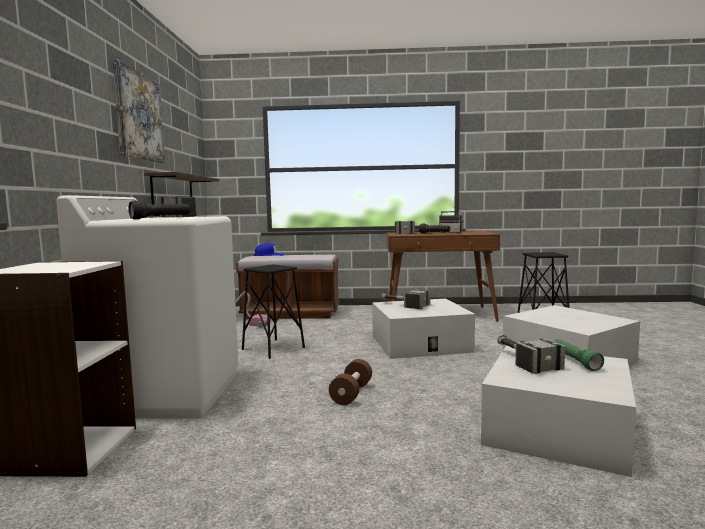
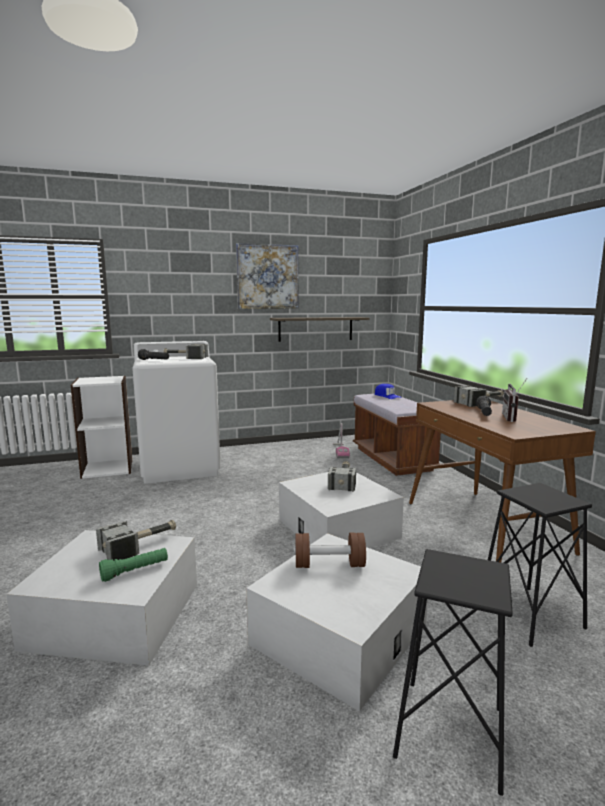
camera: 70 degrees right, 5 degrees up
(273, 348) = (281, 473): black stool -> black stool (449, 732)
(351, 394) = (187, 517): brown dumbbell -> brown dumbbell (329, 565)

